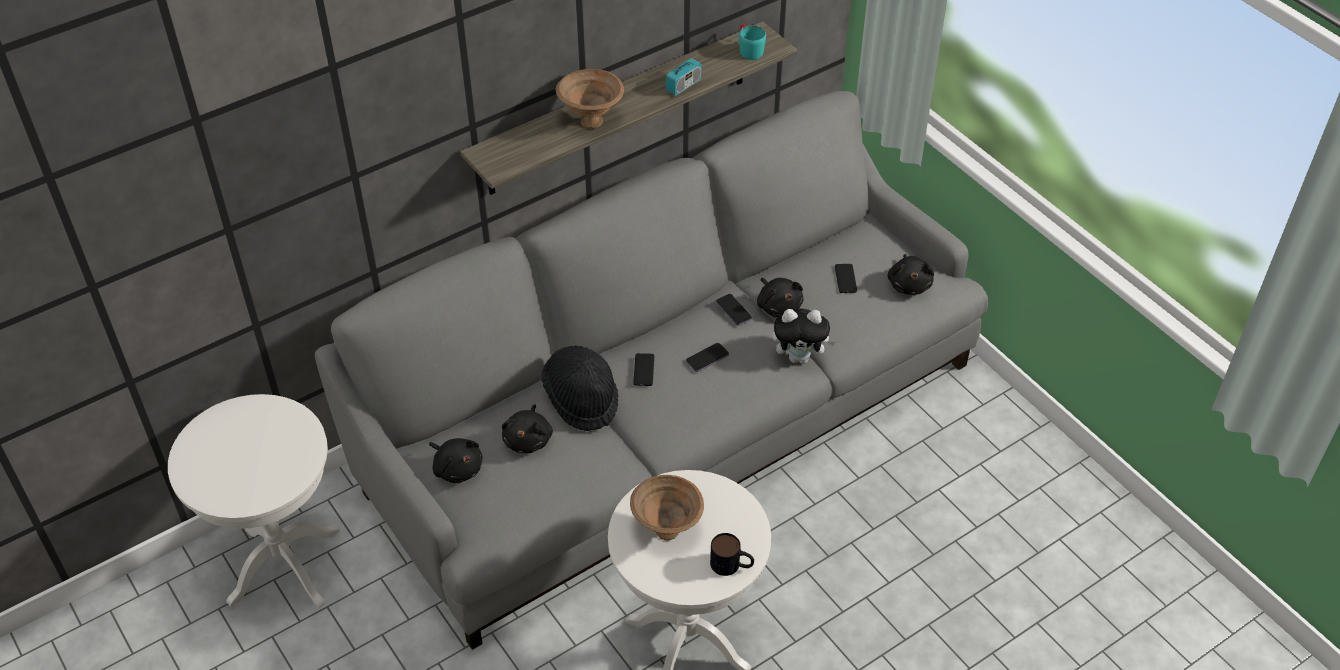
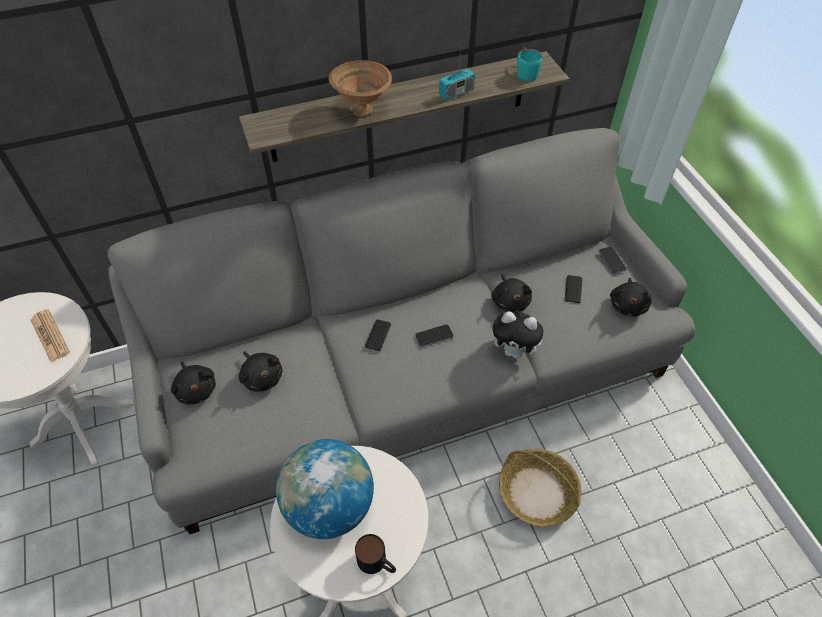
camera: 15 degrees right, 5 degrees up
(280, 438) = (50, 336): none -> newspaper
(528, 439) = (262, 377): black plush toy -> black plush toy turned 60 degrees counterclockwise
(582, 399) = (319, 350): black hat -> none
(665, 529) = (329, 506): brown bowl -> globe
(733, 310) = (470, 298): phone -> phone (612, 260)
(858, 518) = (538, 493): none -> basket

